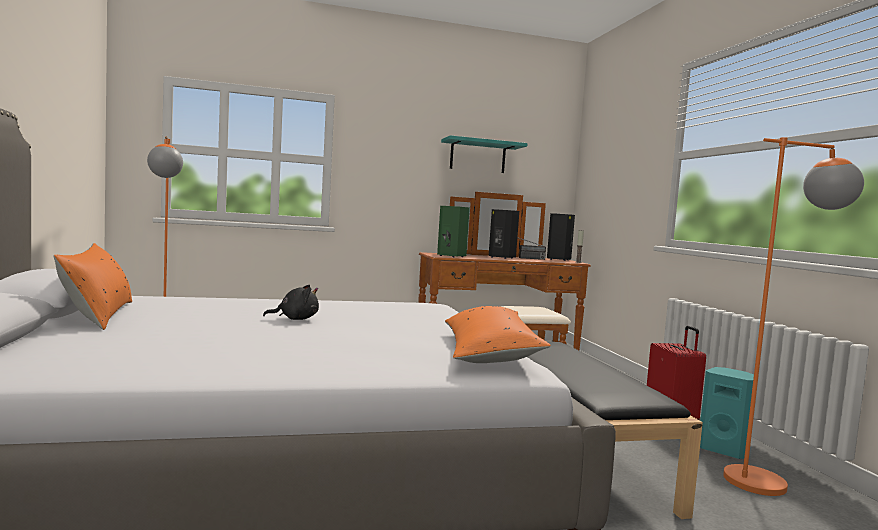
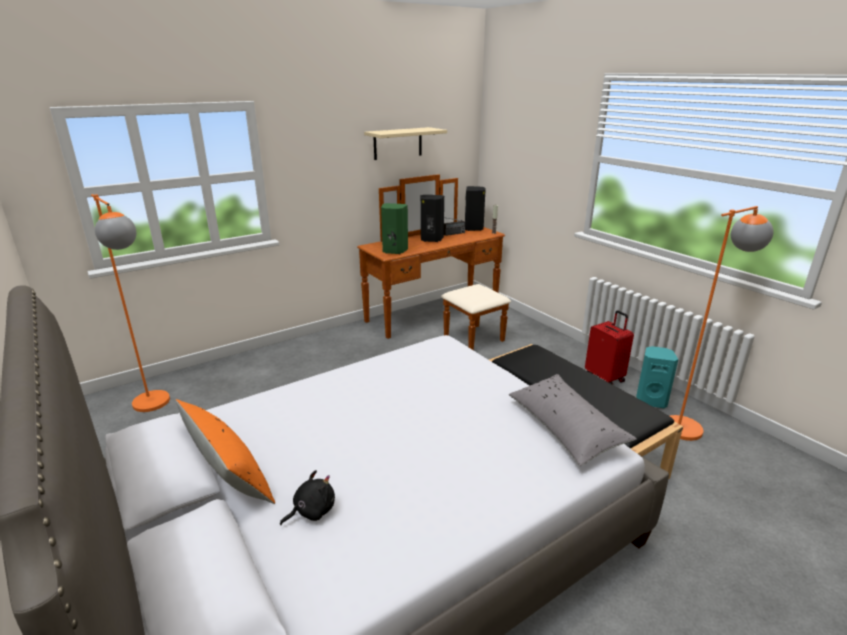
camera: 20 degrees left, 20 degrees up
(295, 319) = (386, 418): black plush toy -> black plush toy (311, 511)
(477, 156) = (398, 143): turquoise shelf -> beige shelf
(488, 351) = (565, 427): orange pillow -> grey pillow

